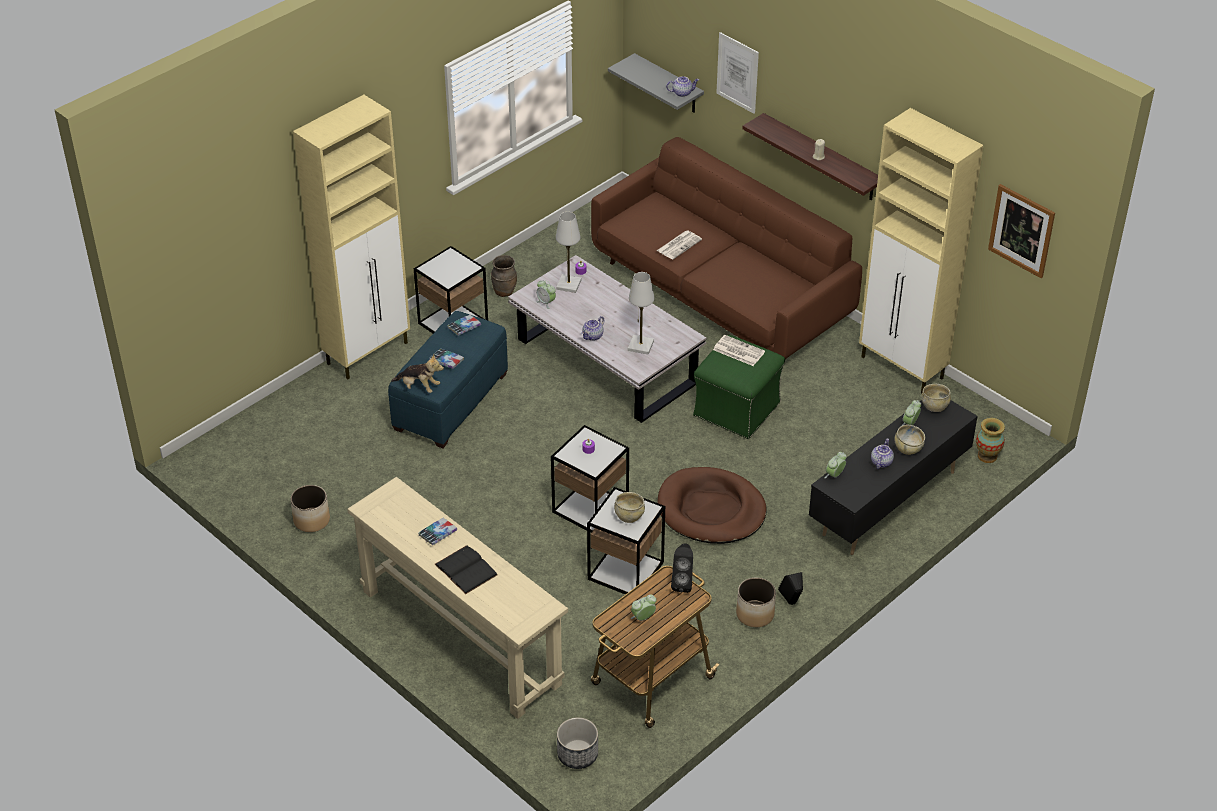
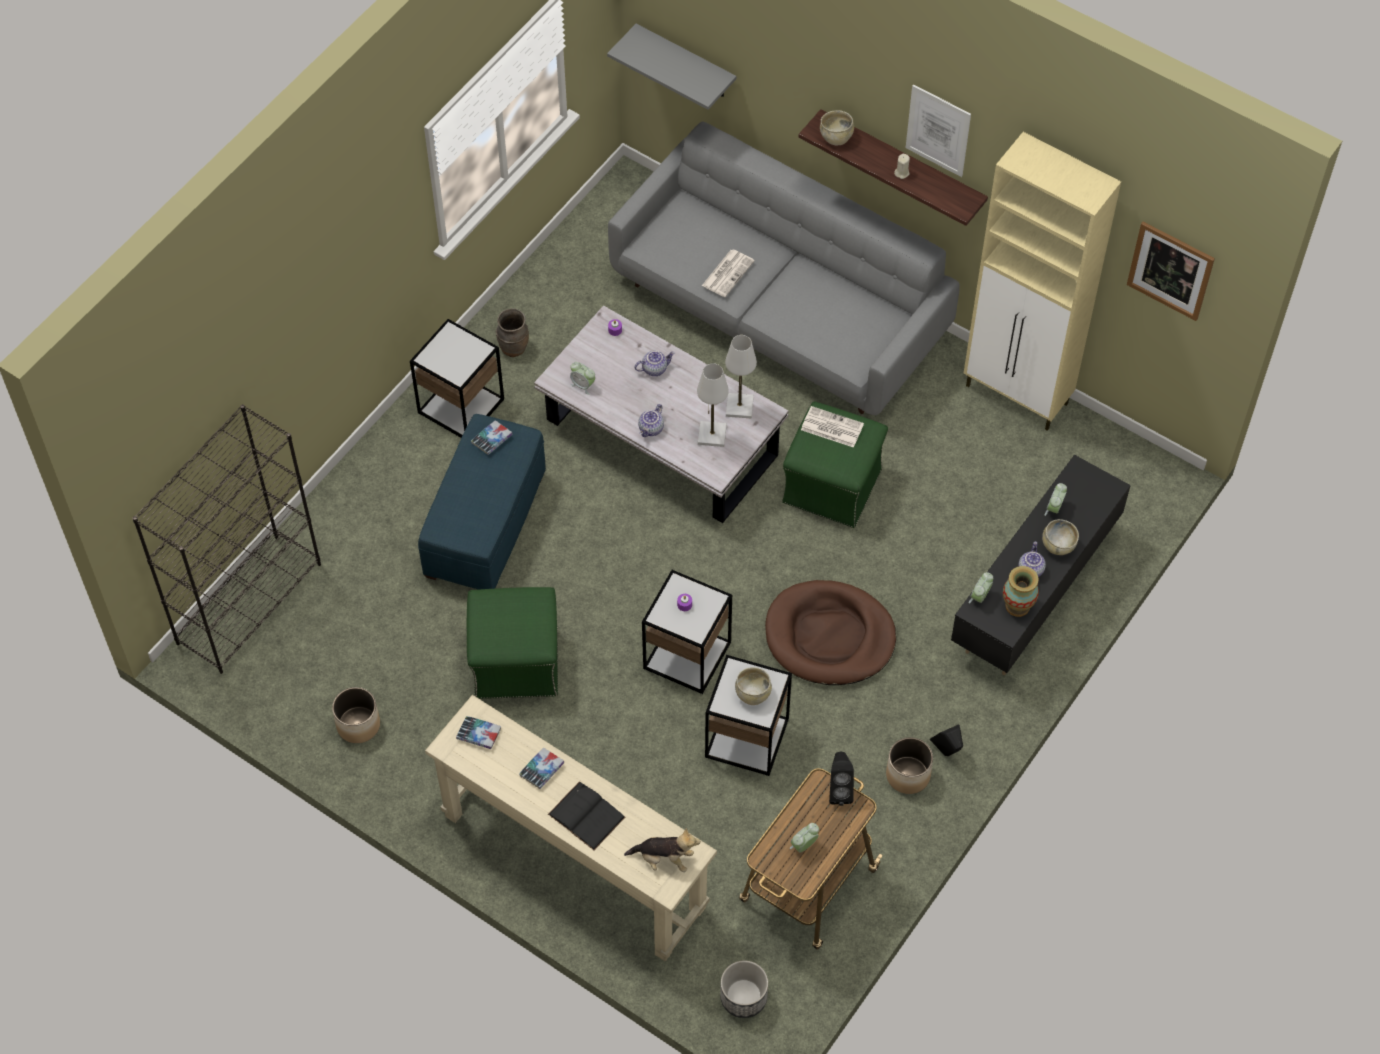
camera: 10 degrees left, 15 degrees up
(250, 429) = (249, 602): none -> black bookcase
(368, 353) = (367, 466): beige cabinet -> none
(419, 387) = (457, 537): plush toy -> plush toy (664, 859)
(446, 361) = (482, 494): book -> book (479, 734)
(449, 495) = (515, 662): none -> green ottoman
(568, 285) = (605, 353): white table lamp -> white table lamp (739, 407)
(682, 93) = (710, 83): teapot -> teapot (654, 368)
(720, 292) = (778, 312): brown sofa -> grey sofa
(737, 72) = (783, 63): picture -> picture (938, 130)
(934, 406) = (1078, 478): beige bowl -> beige bowl (836, 137)
(987, 456) = (1136, 510): vase -> vase (1017, 606)

